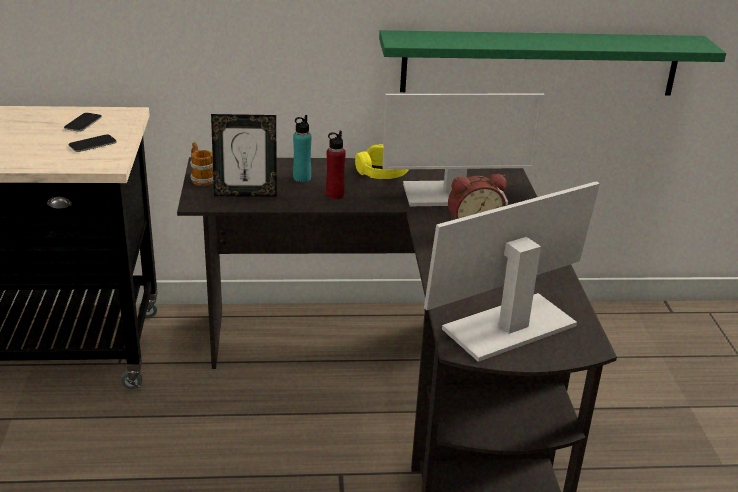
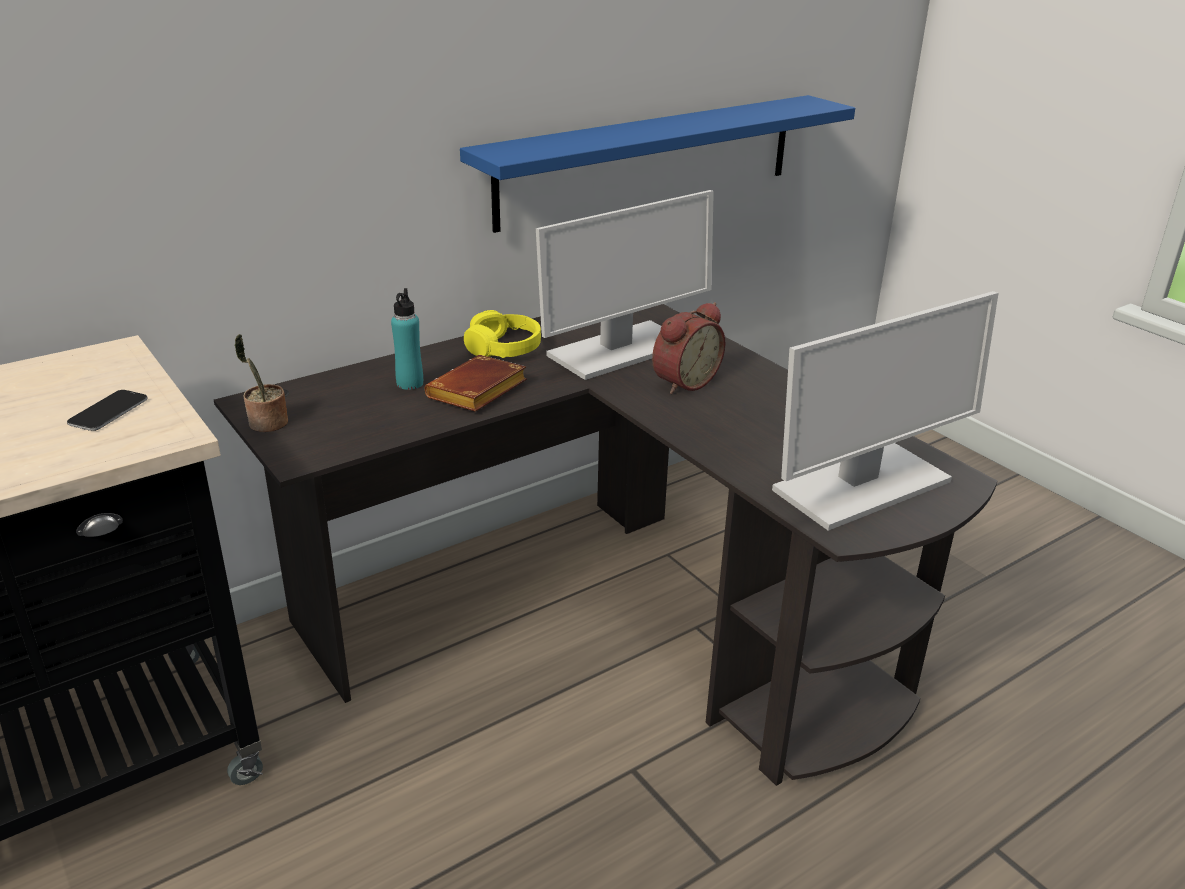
camera: 30 degrees left, 0 degrees up
(83, 123) = (53, 384): phone -> none
(201, 178) = (266, 424): mug -> potted plant
(245, 194) = (355, 426): picture frame -> none
(334, 195) = (477, 393): red bottle -> brown book
(510, 327) = (861, 487): monitor -> monitor turned 150 degrees counterclockwise
(540, 63) = (650, 160): green shelf -> blue shelf

